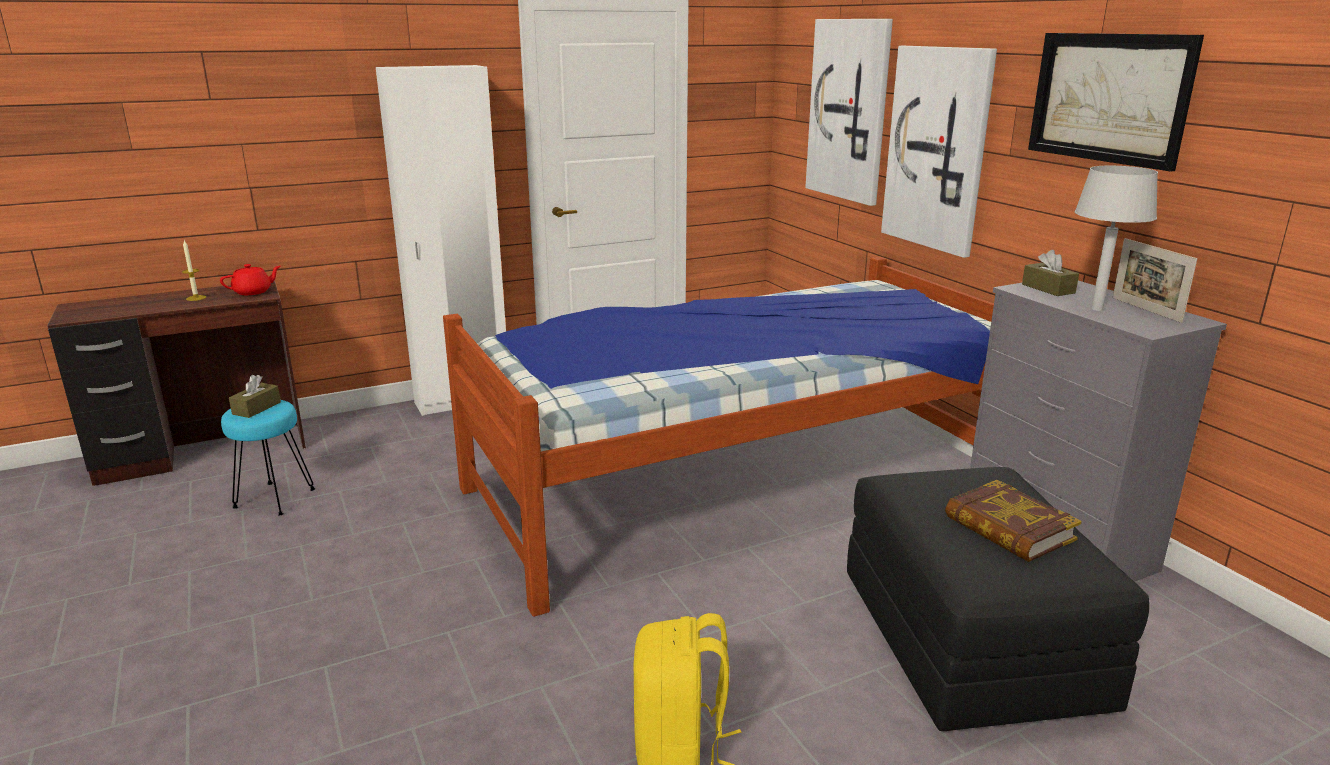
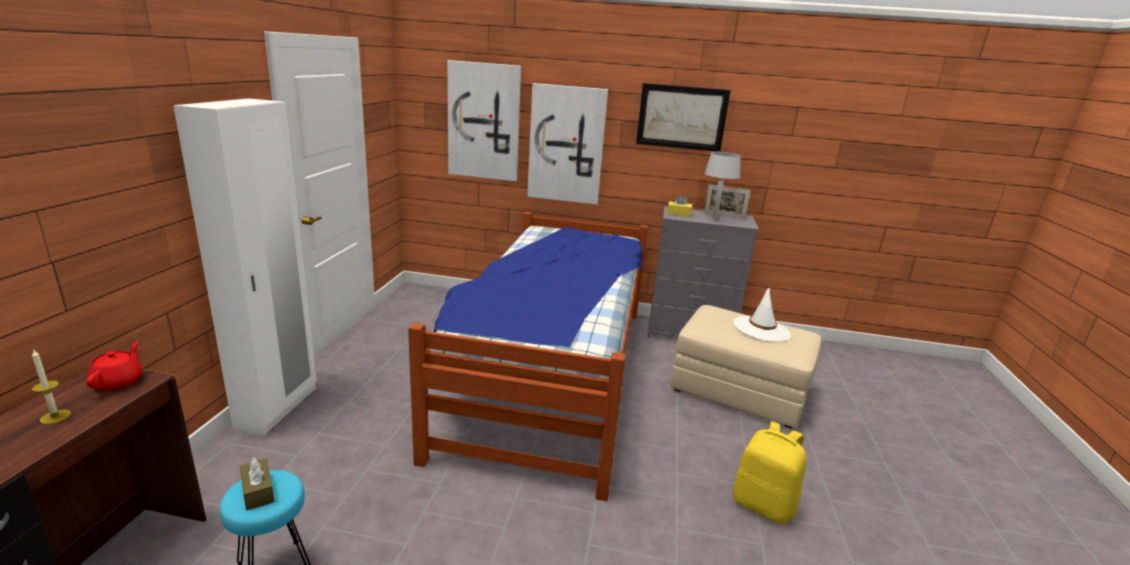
camera: 55 degrees left, 0 degrees up
(971, 641) = (739, 390): black ottoman -> beige ottoman
(1008, 529) = (761, 329): book -> white hat
(1048, 289) = (678, 214): brown tissue box -> yellow tissue box

